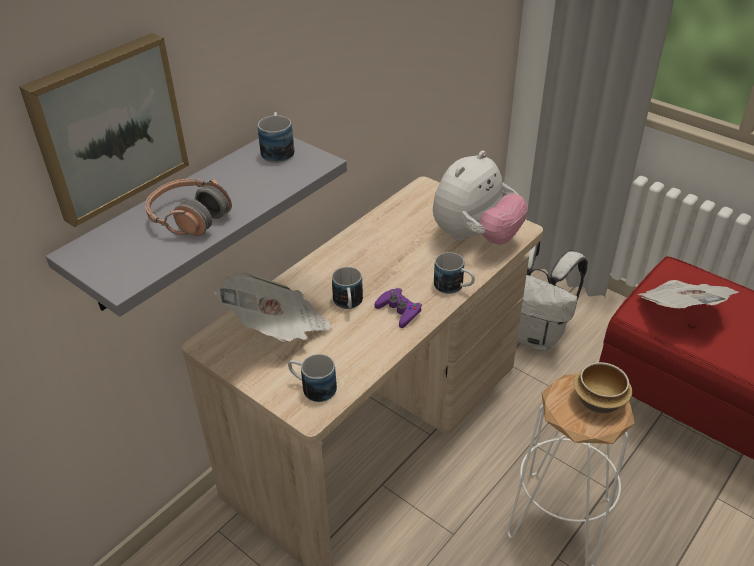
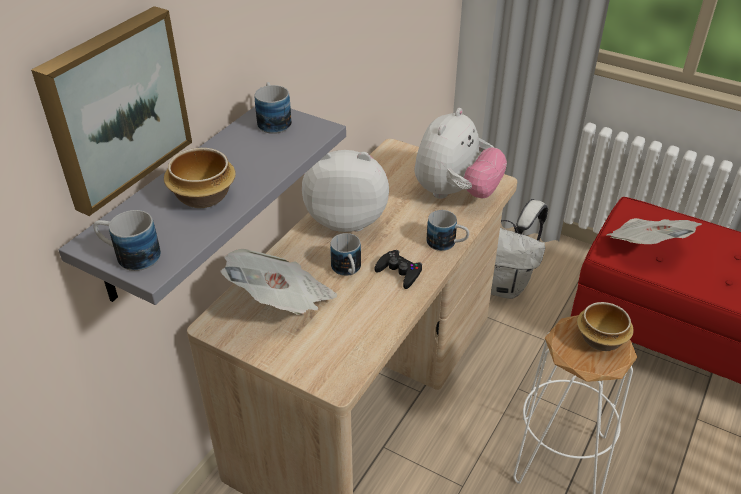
camera: 10 degrees left, 0 degrees up
(190, 217) = (203, 196): headphones -> bowl
(312, 387) = (332, 357): mug -> mug (130, 256)
(360, 253) = (347, 219): none -> plush toy
(399, 311) = (399, 272): purple game controller -> black game controller

